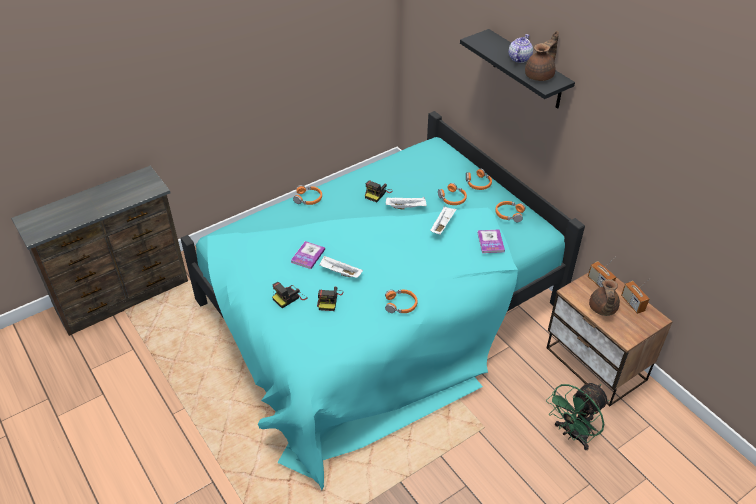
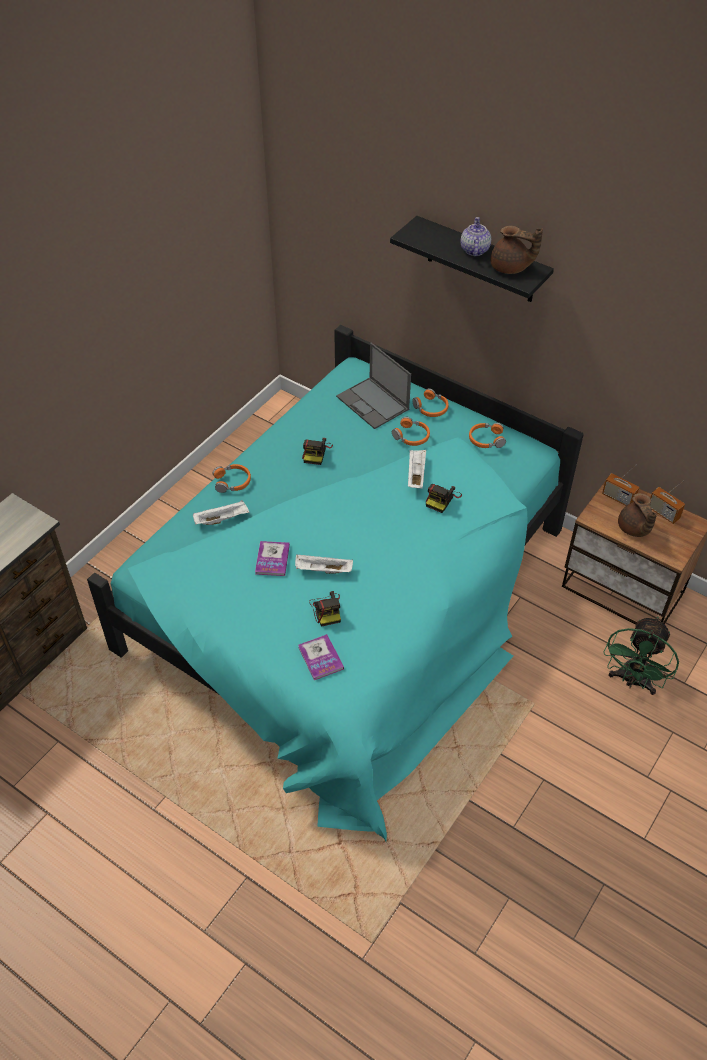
camera: 20 degrees left, 5 degrees up
(289, 297) = (276, 620): camera -> camera (442, 499)
(401, 304) = (415, 591): orange headphones -> none
(406, 207) = (360, 461): white tray -> white tray (222, 519)
(436, 170) = (373, 403): none -> laptop
(490, 242) = (481, 481): book -> book (320, 658)
(540, 75) = (510, 268): brown teapot -> brown teapot turned 90 degrees clockwise

